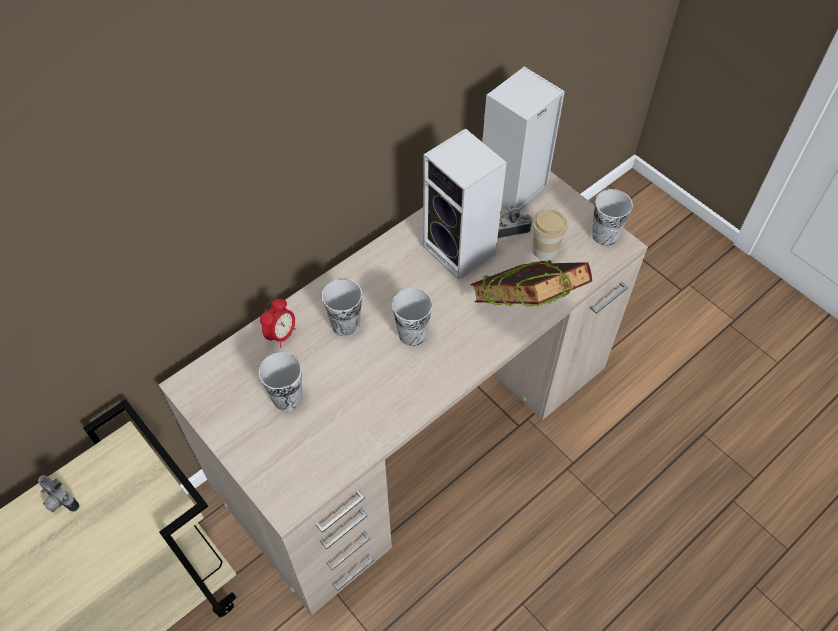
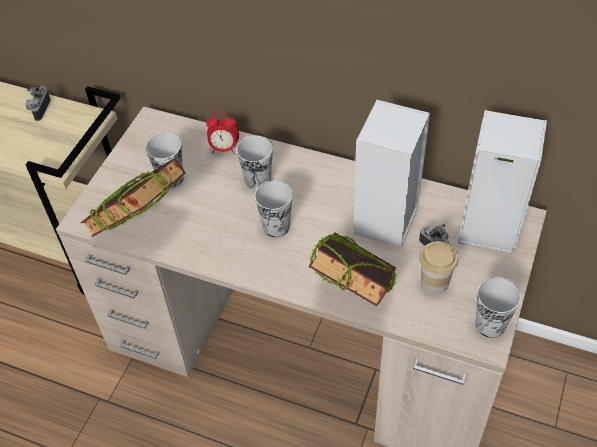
camera: 65 degrees right, 5 degrees down
(336, 449) = (141, 227): none -> book

